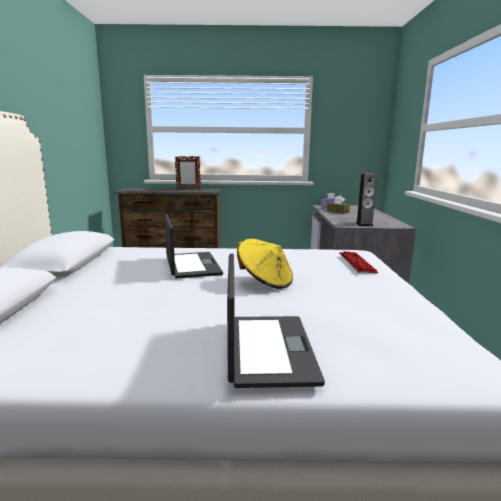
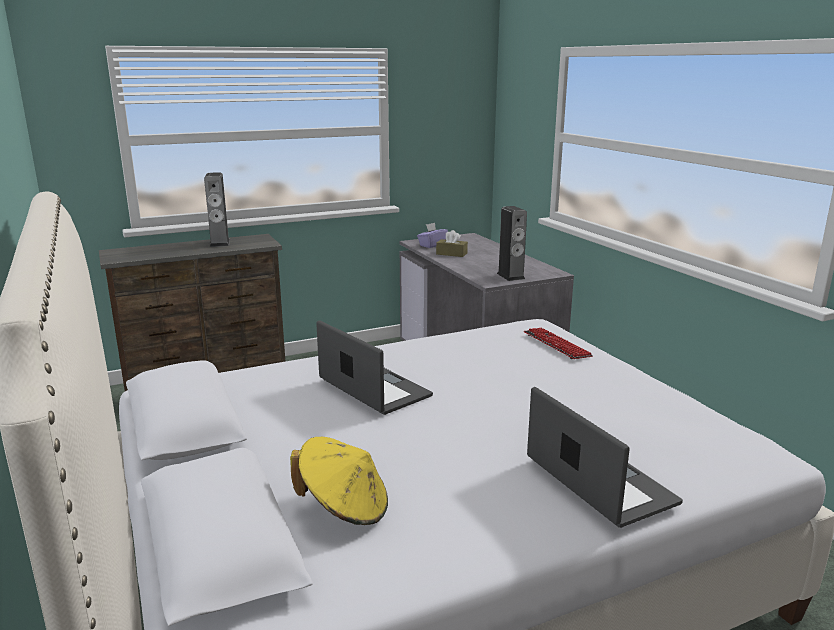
camera: 25 degrees left, 5 degrees up
(188, 189) = (220, 243): picture frame -> speaker
(265, 282) = (494, 396): yellow hat -> yellow hat (344, 508)

